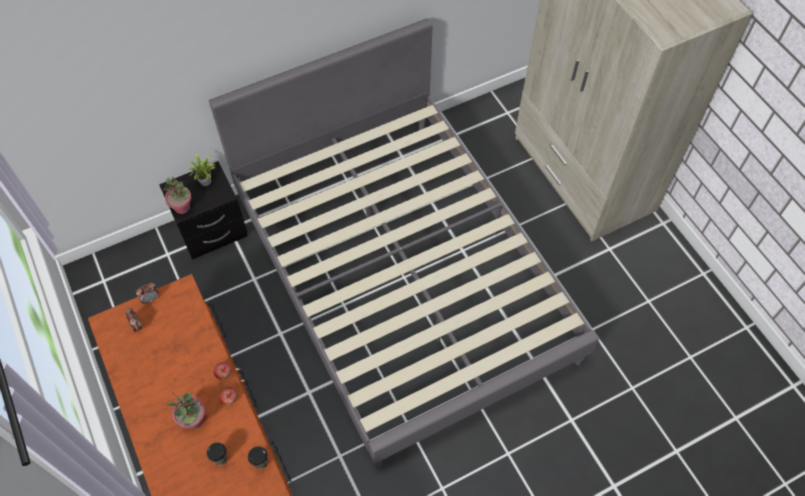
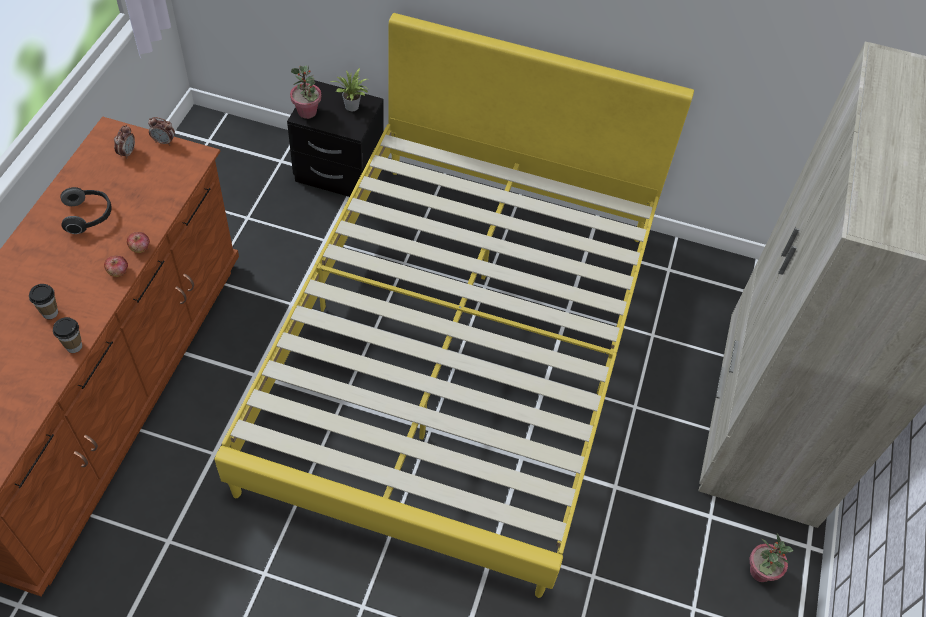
camera: 40 degrees right, 5 degrees down
(166, 384) = (89, 216): none -> headphones
(194, 420) = (72, 263): potted plant -> potted plant (760, 572)
(402, 275) = (459, 352): grey bed -> yellow bed

